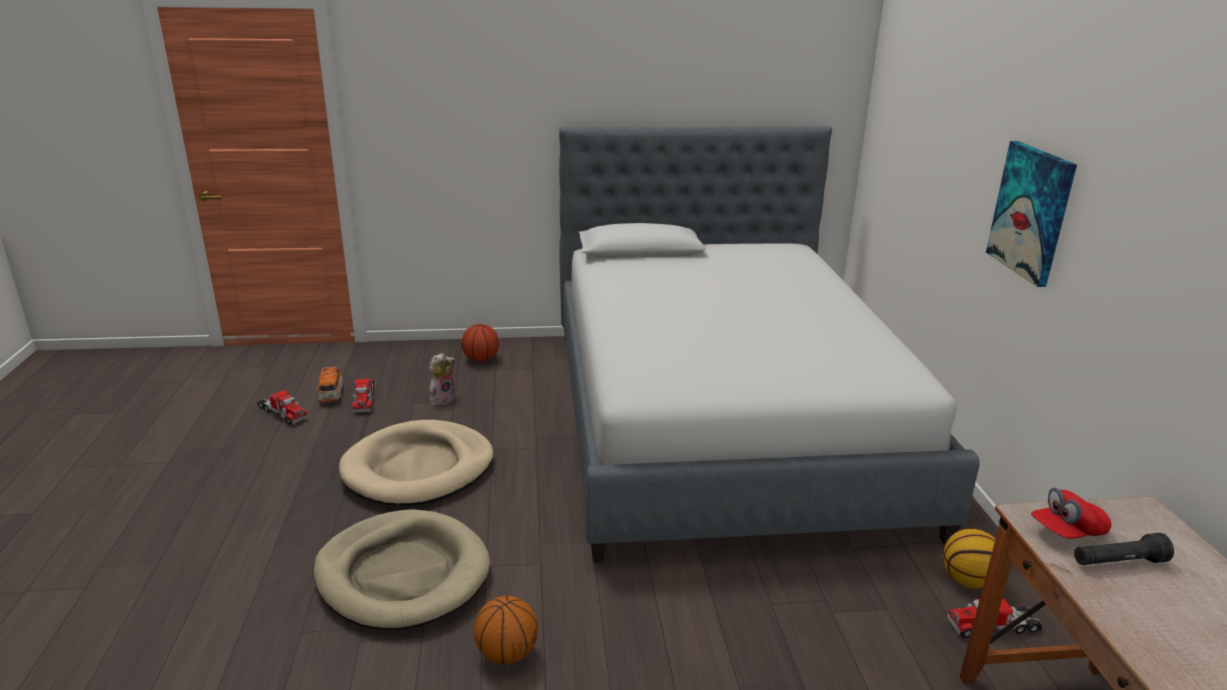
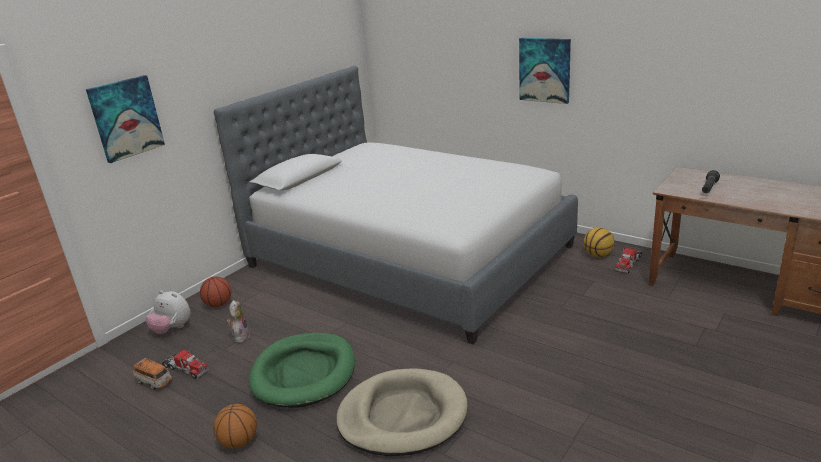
camera: 45 degrees left, 0 degrees up
(282, 413) = (139, 413): toy truck -> none
(417, 359) = (172, 329): none -> plush toy
(419, 468) = (304, 373): beige dog bed -> green dog bed
(444, 106) = (126, 118): none -> picture
(507, 653) = (512, 401): basketball -> basketball (239, 442)
(1067, 531) = (683, 188): red cap -> none

